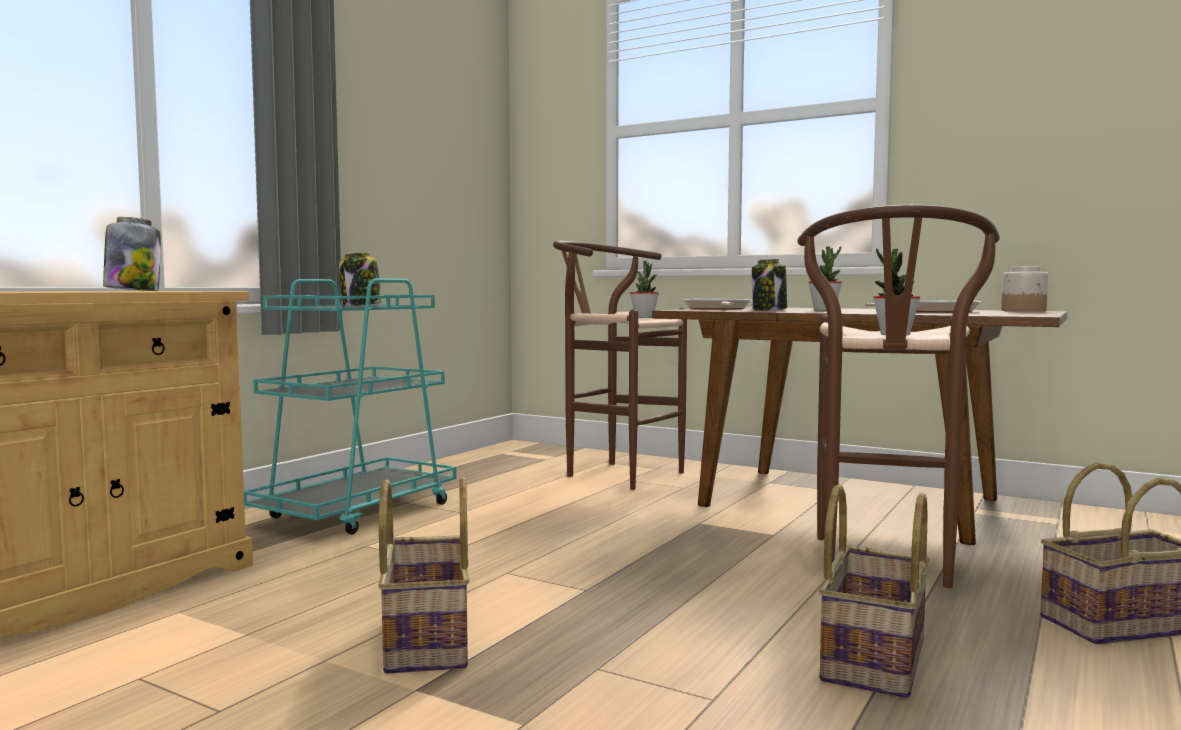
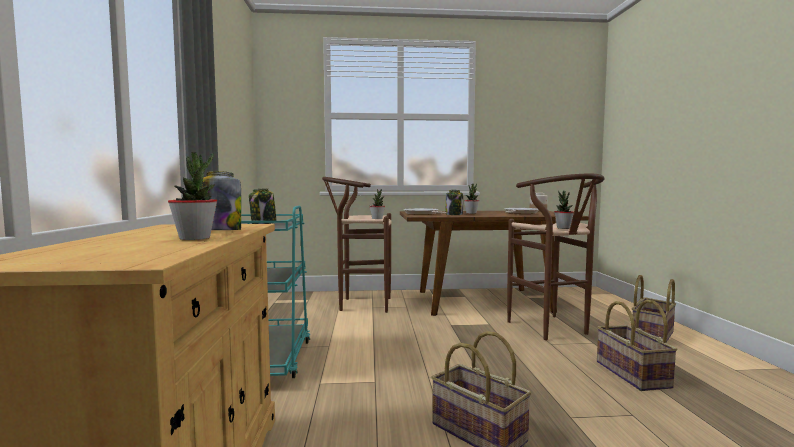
camera: 35 degrees left, 0 degrees up
(60, 291) = (195, 238): none -> potted plant

